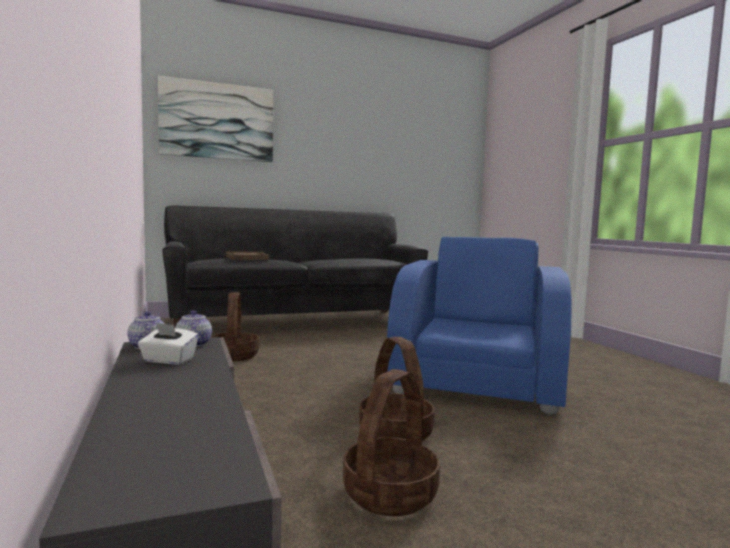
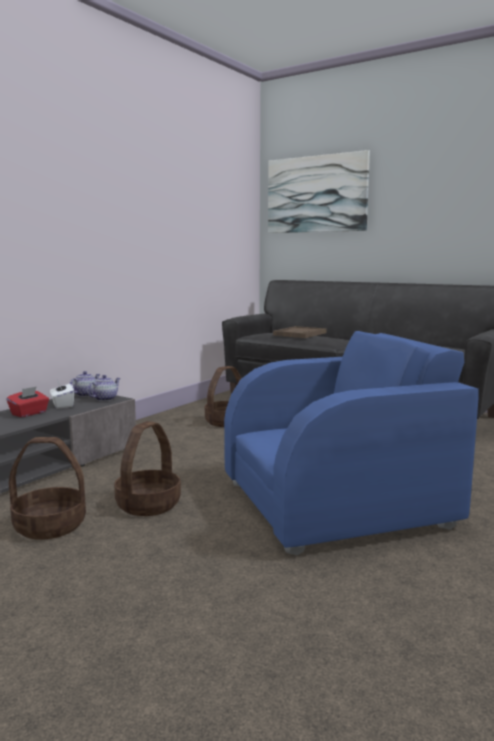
camera: 55 degrees right, 5 degrees up
(167, 378) = (29, 413): none -> red tissue box

